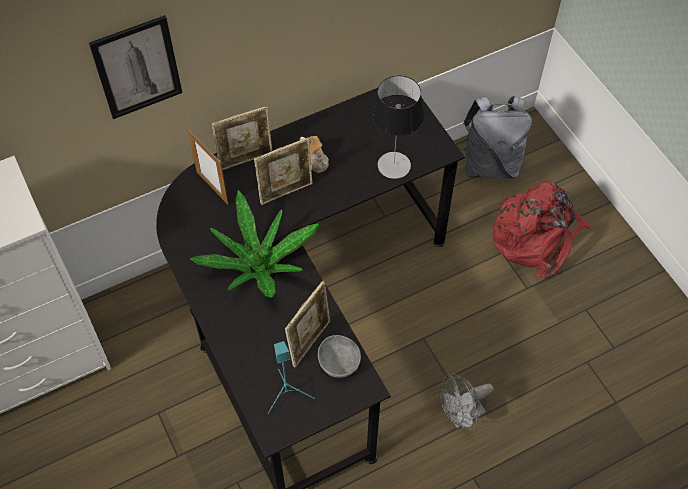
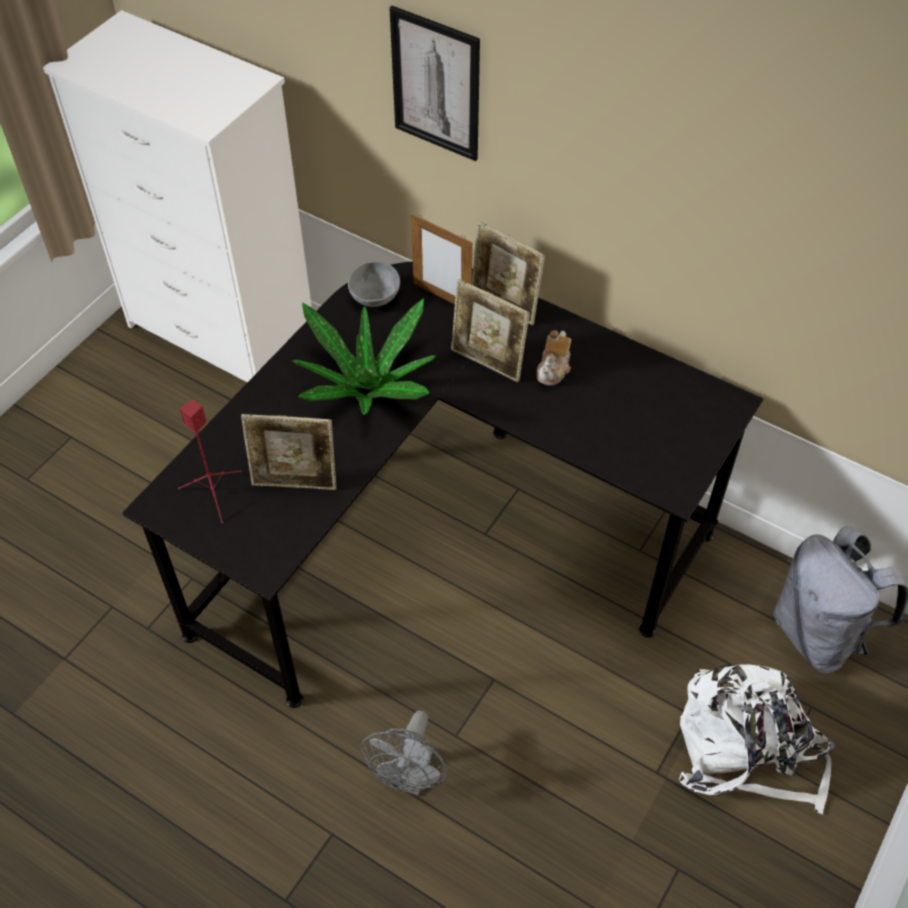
camera: 60 degrees right, 5 degrees down
(212, 188) = (442, 297): picture frame -> picture frame turned 75 degrees counterclockwise
(287, 393) = (214, 494): turquoise speaker -> red speaker
(339, 362) = (285, 525): grey bowl -> grey bowl (376, 296)
(394, 165) = (610, 449): table lamp -> none
(461, 416) = (410, 778): grey fan -> grey fan turned 105 degrees counterclockwise
(536, 237) = (747, 747): red backpack -> white backpack

